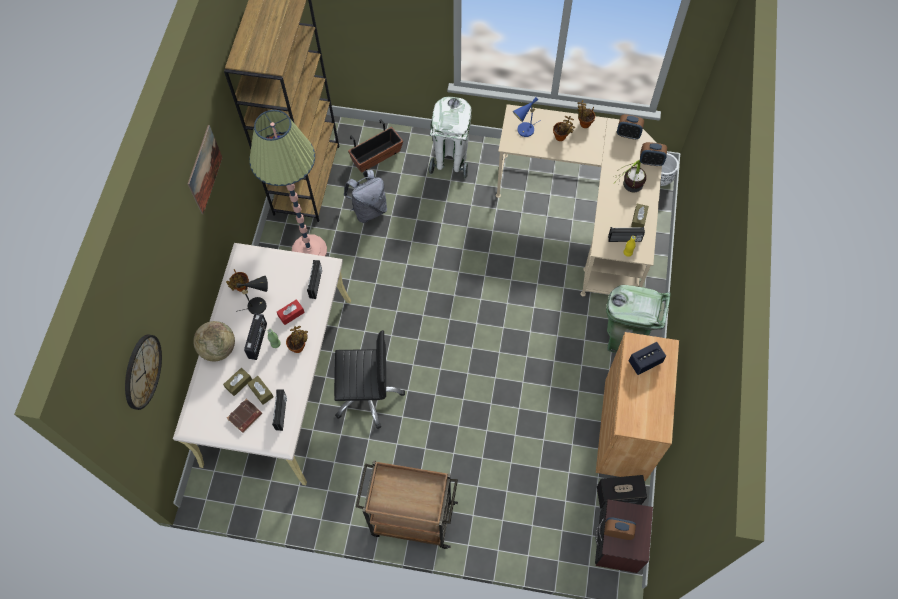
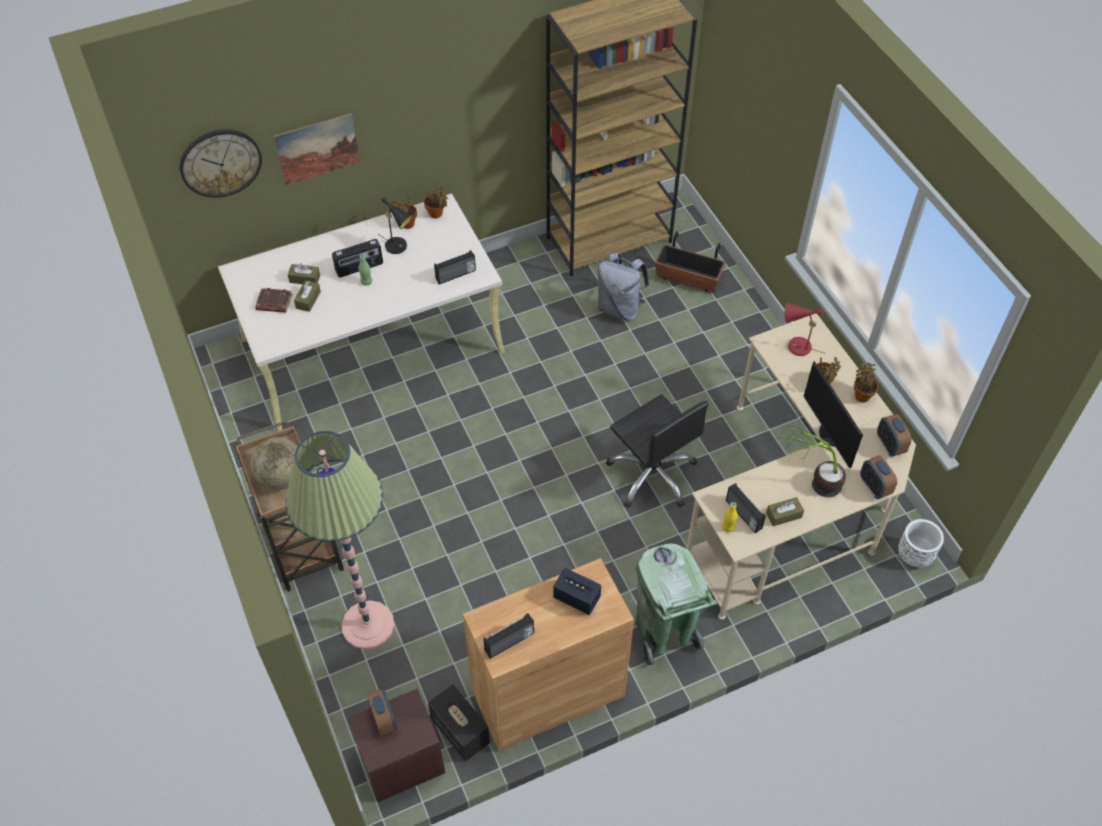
camera: 55 degrees right, 10 degrees down
(204, 170) = (453, 82): picture -> picture (317, 148)
(218, 349) = (329, 244): globe -> globe (281, 477)
(282, 413) = (297, 327): radio -> radio (510, 643)
(291, 314) = (407, 275): red tissue box -> none
(299, 347) = (377, 301): potted plant -> potted plant (437, 214)
(309, 250) = (532, 288): floor lamp -> floor lamp (368, 625)
(367, 394) = (410, 426): black office chair -> black office chair (652, 474)
(450, 161) = (742, 342): white trash can -> none
(524, 131) = (795, 346): blue table lamp -> red table lamp
(600, 157) = (831, 434): none -> monitor

